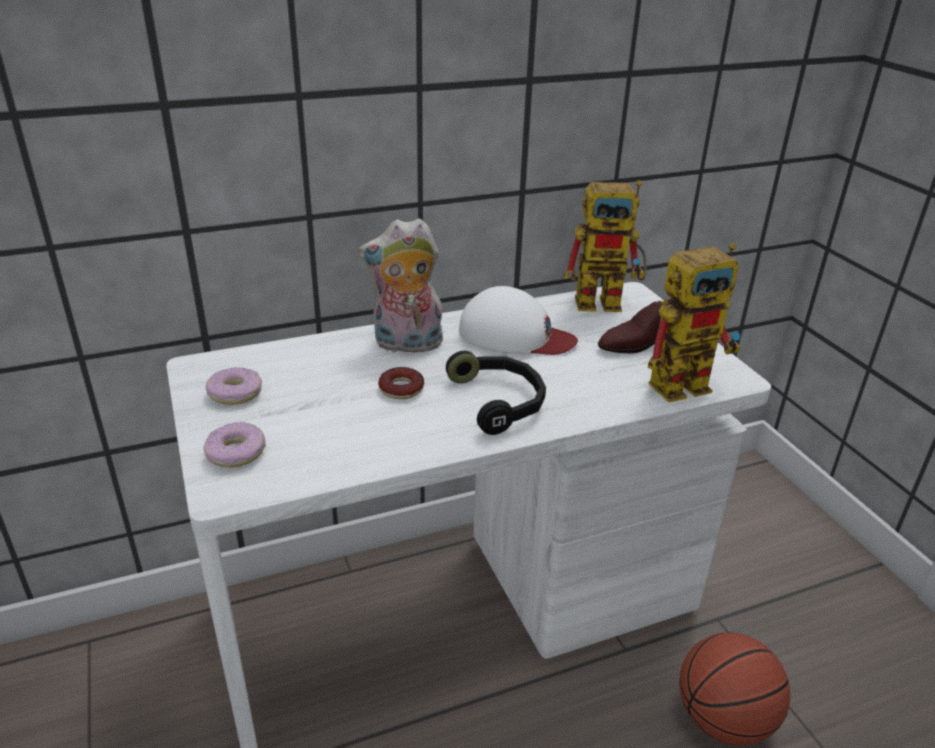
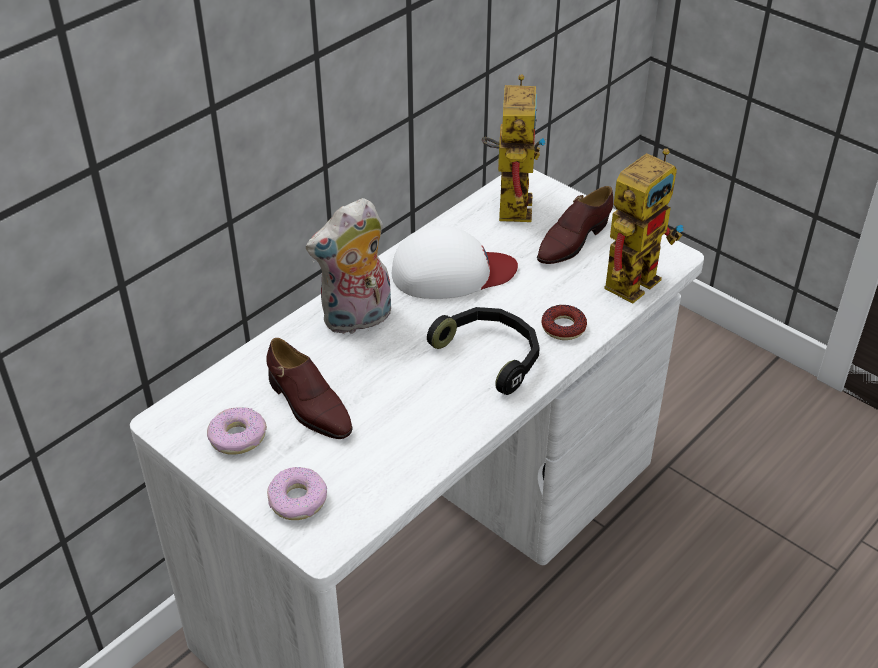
camera: 25 degrees left, 10 degrees up
(311, 390) = (308, 406): none -> brown shoe
(401, 389) = (392, 373): donut -> donut (563, 327)
(608, 302) = (510, 200): toy robot -> toy robot turned 60 degrees counterclockwise
(723, 719) = (712, 555): basketball -> none

